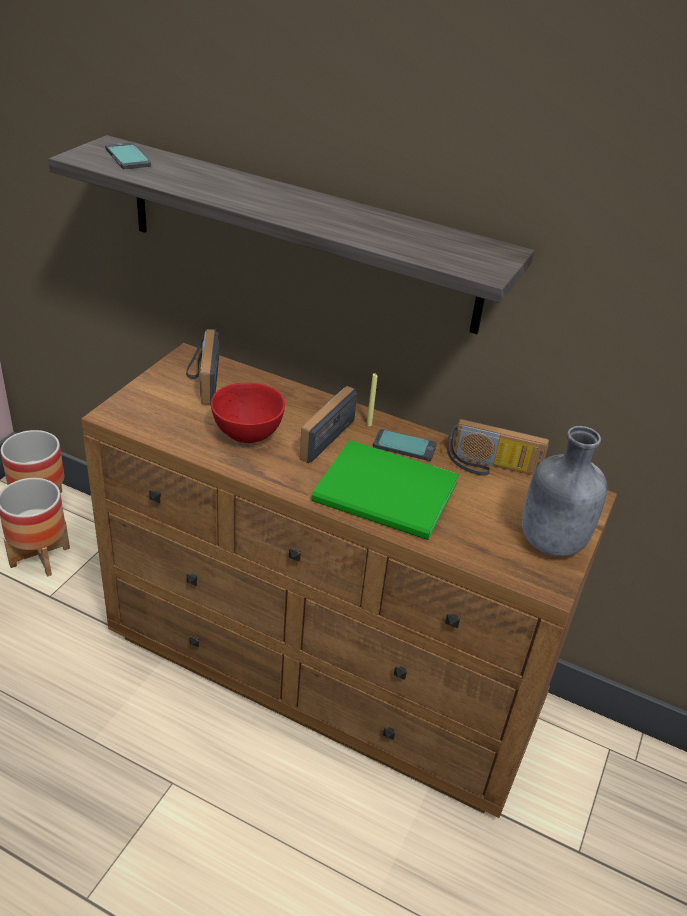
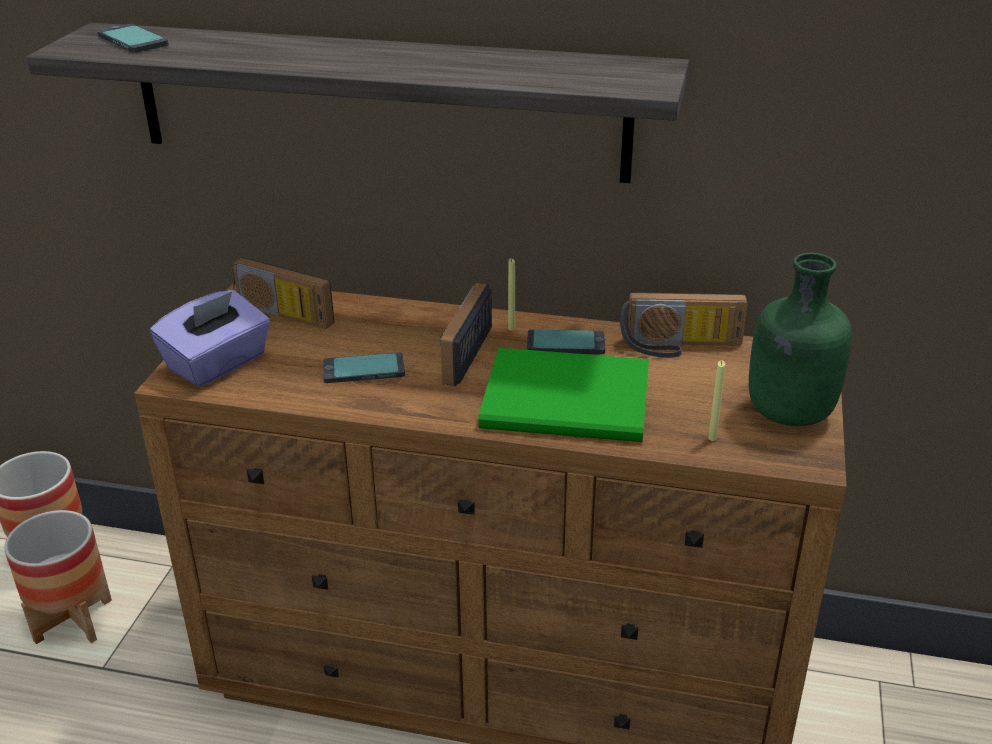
camera: 10 degrees left, 5 degrees down
(146, 408) = (218, 364): none -> purple tissue box
(201, 379) = (276, 318): radio -> radio turned 45 degrees counterclockwise
(247, 435) = (364, 370): red bowl -> phone
(482, 549) = (712, 438): none -> yellow candle
(550, 543) = (788, 414): grey bottle -> green bottle

